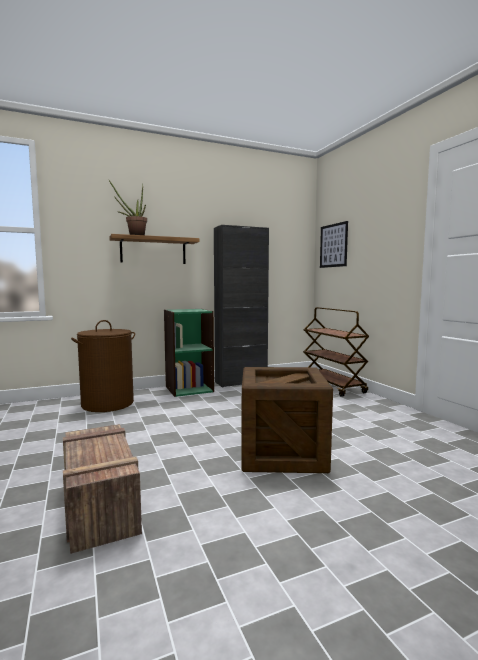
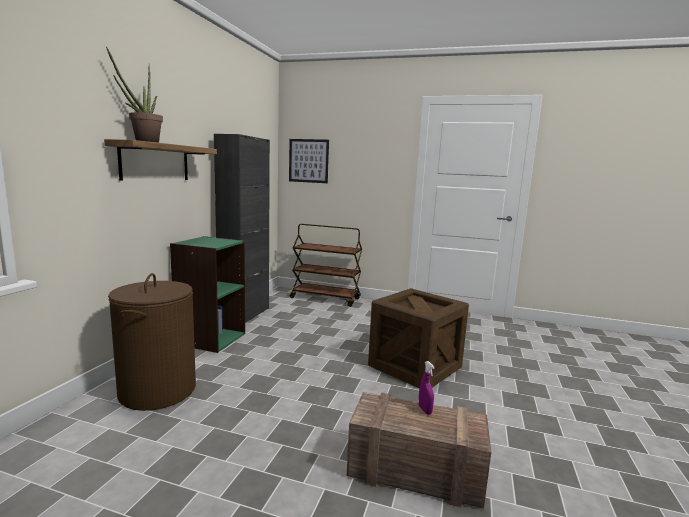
camera: 50 degrees left, 5 degrees up
(114, 448) = (424, 410): none -> purple spray bottle

